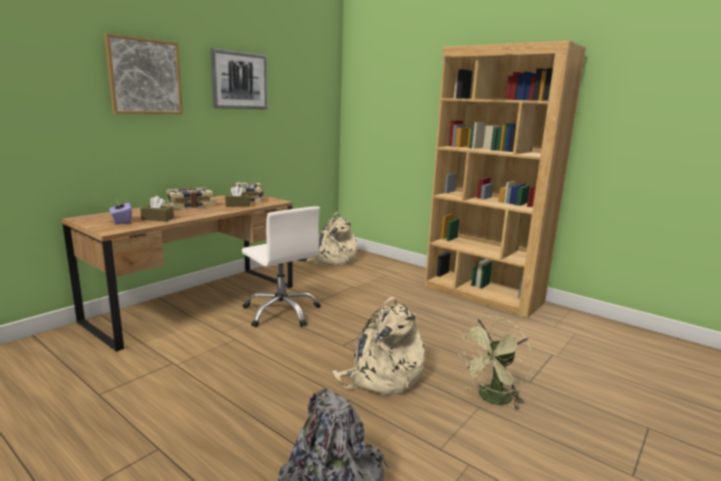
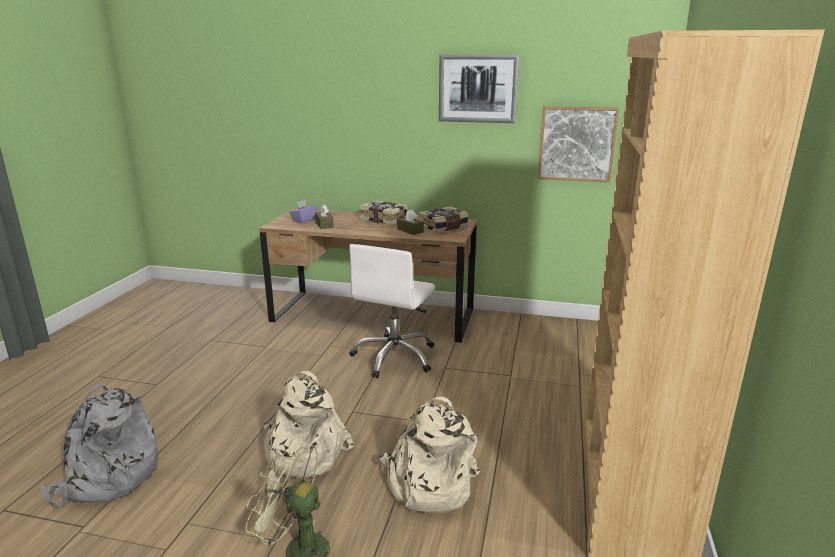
camera: 65 degrees right, 5 degrees up
(145, 76) = (367, 90): picture -> picture (576, 144)
(332, 260) = (572, 339): beige backpack -> beige backpack (428, 484)

